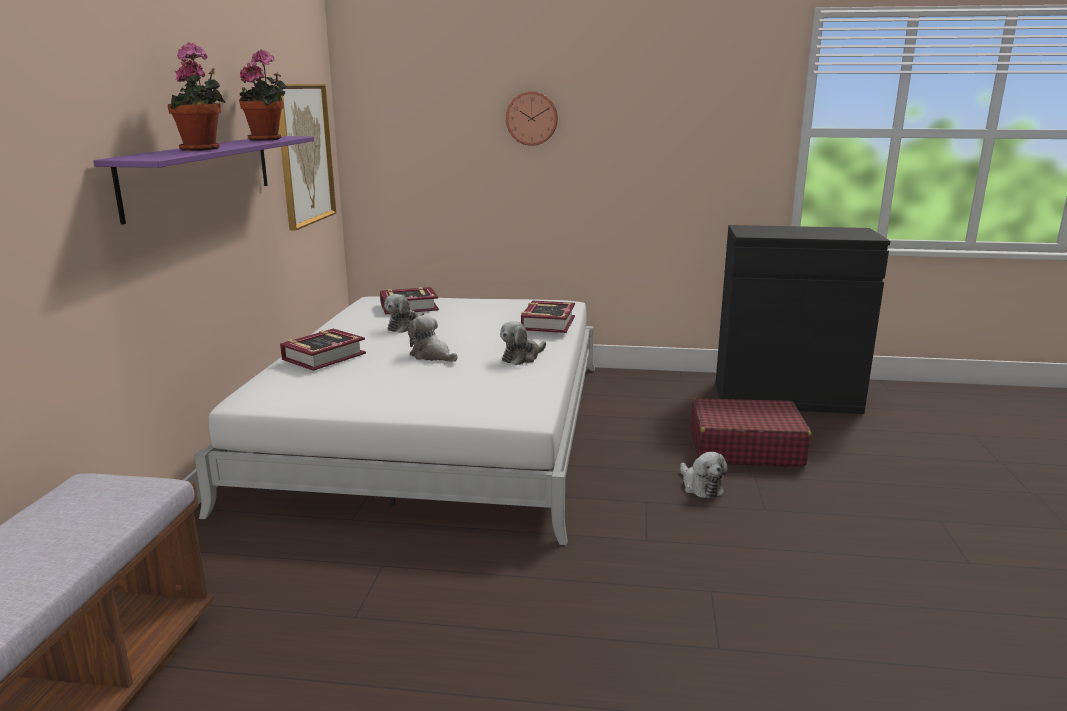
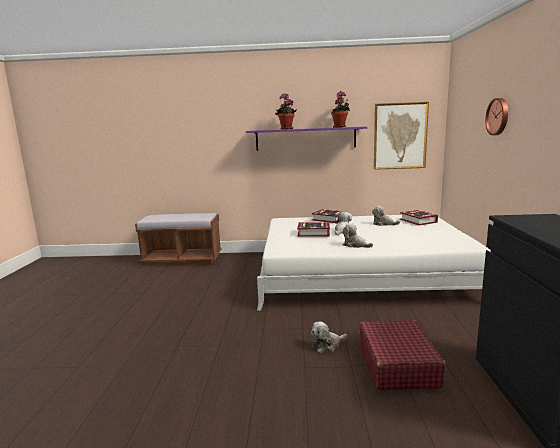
camera: 85 degrees right, 5 degrees down
(547, 323) = (415, 243): book -> book (313, 233)

